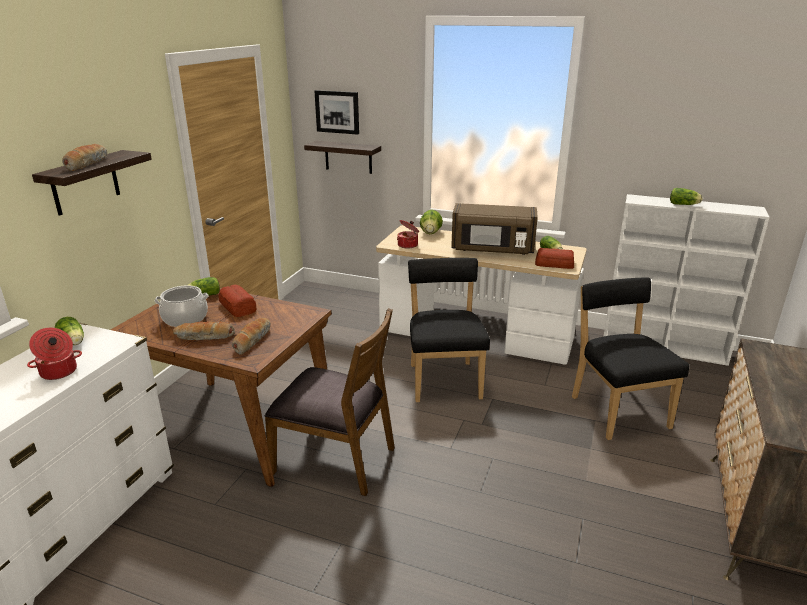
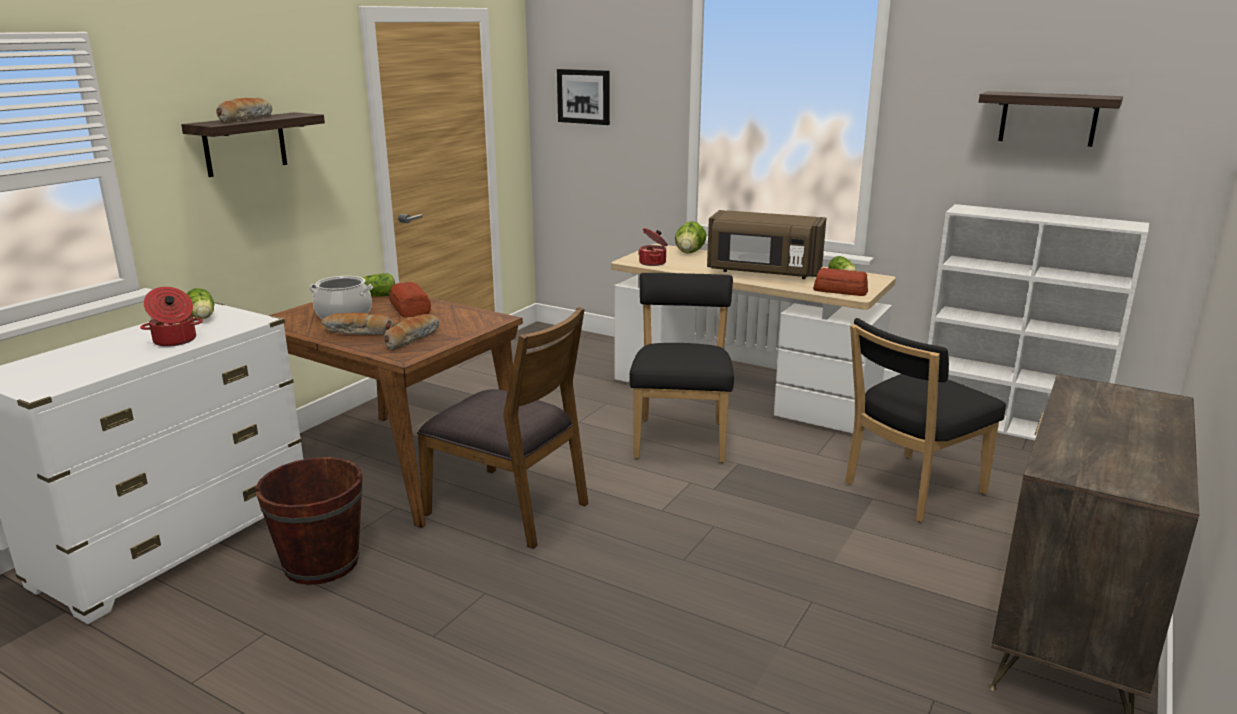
camera: 10 degrees right, 5 degrees down
(201, 532) = (321, 563): none -> brown bucket
(348, 157) = (595, 155): shelf -> shelf (1048, 118)
(616, 410) = (909, 490): black chair -> black chair turned 120 degrees counterclockwise
(684, 204) = (1030, 216): lettuce -> none

